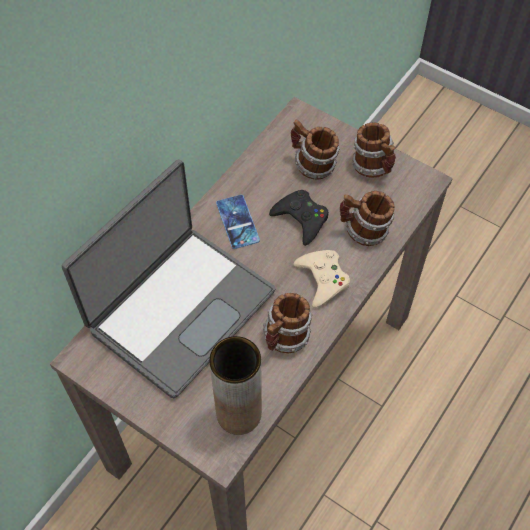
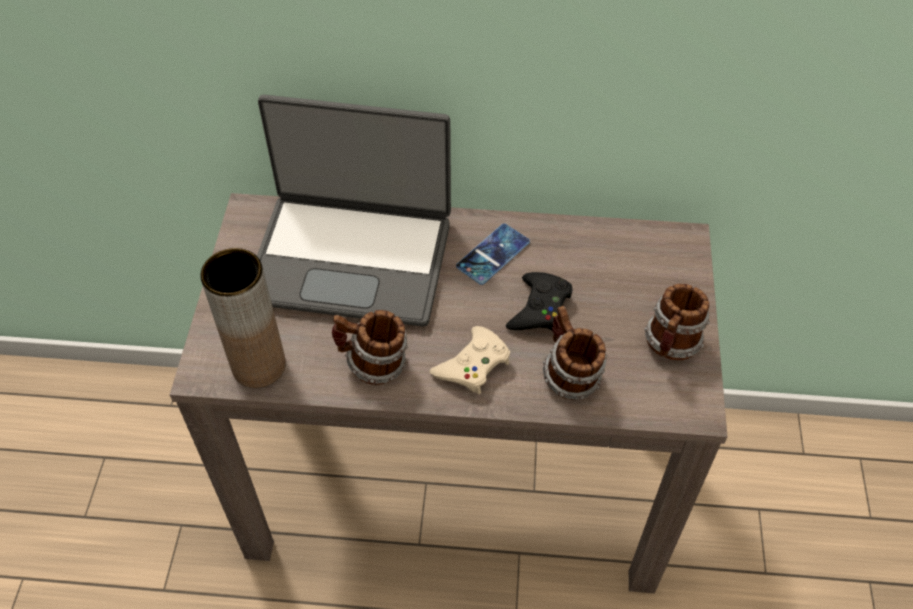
camera: 60 degrees right, 5 degrees down
(312, 165) = (623, 285): mug -> none

